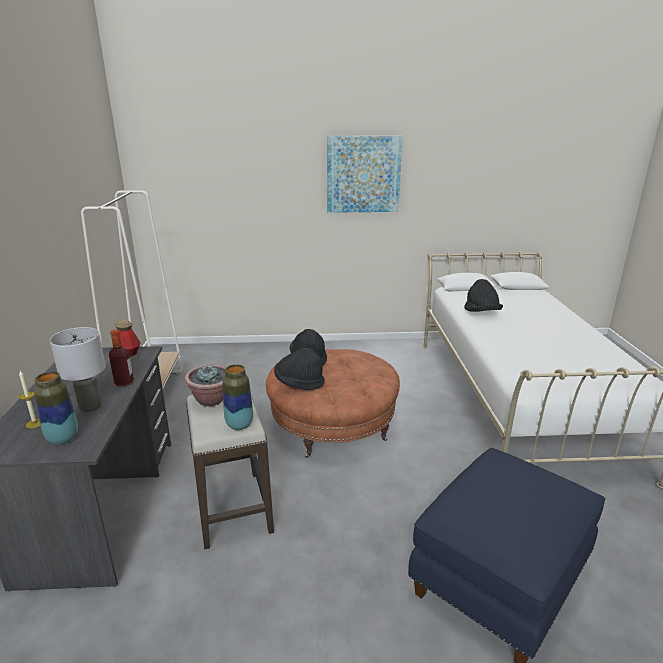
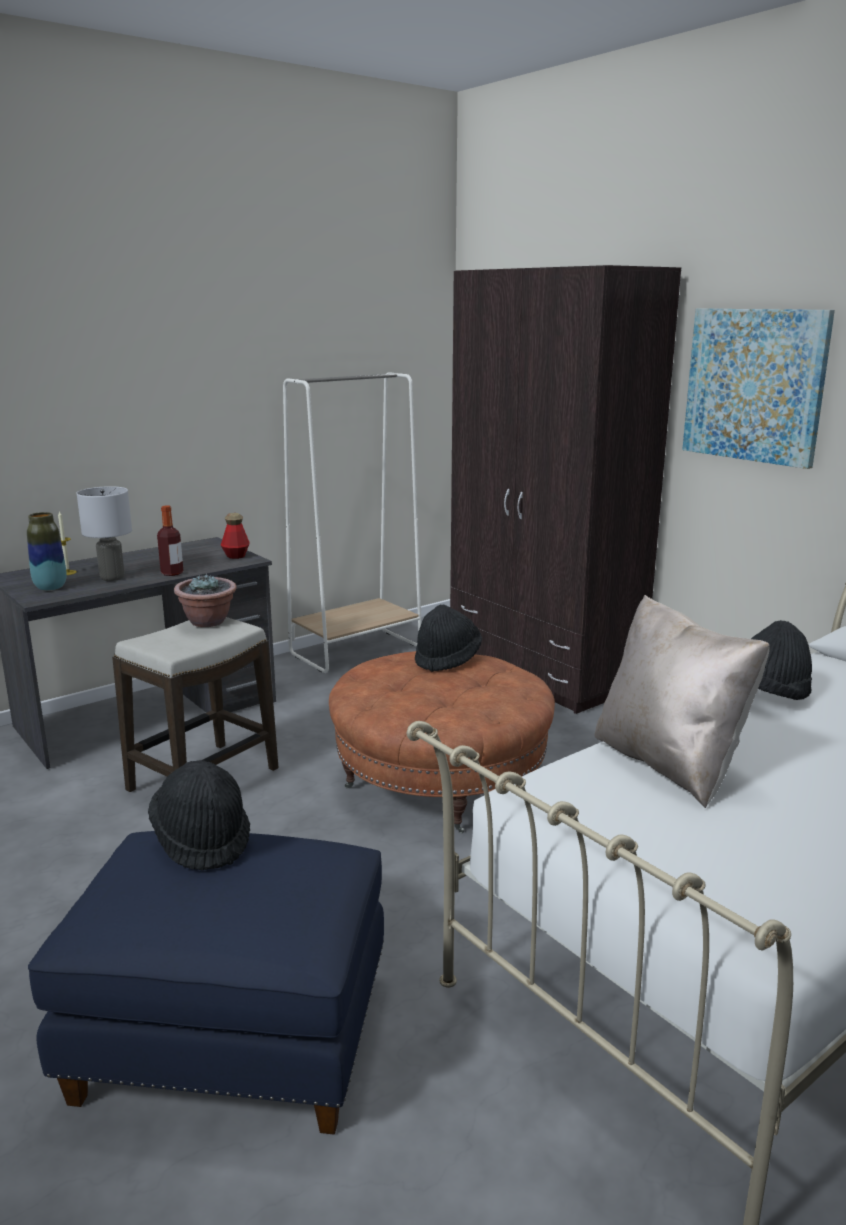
camera: 55 degrees right, 5 degrees down
(239, 425) = (168, 648): vase -> none
(266, 355) = (542, 674): none -> brown wardrobe
(299, 383) = (376, 673): black hat -> black hat (202, 839)
(525, 349) = (669, 764): none -> beige pillow

